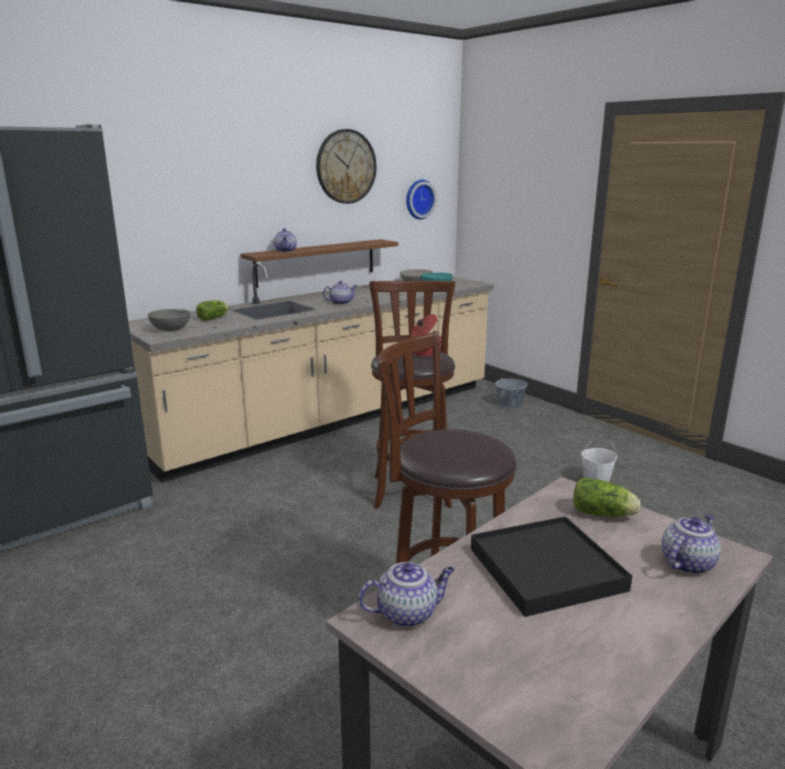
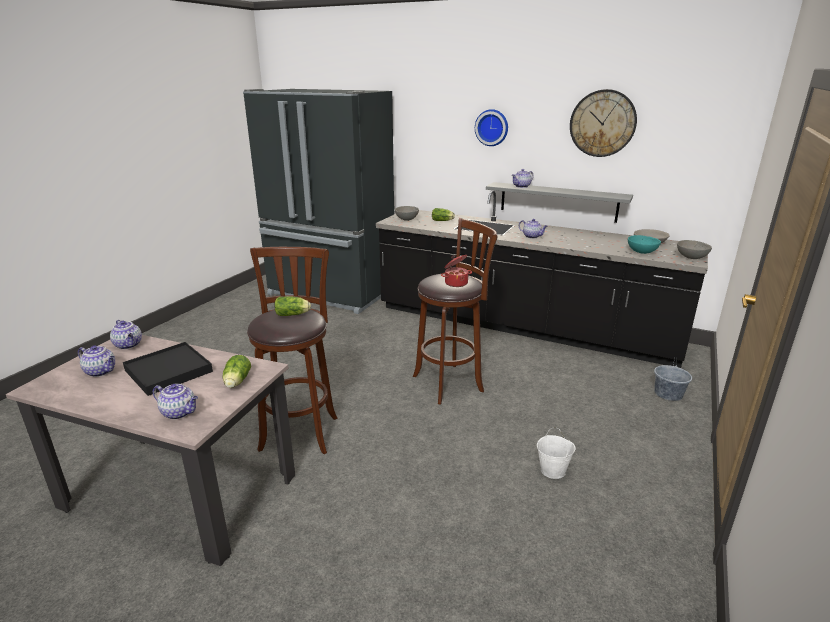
camera: 65 degrees right, 5 degrees up
(316, 262) = (558, 202): brown shelf -> grey shelf
(331, 420) = (522, 326): beige counter -> black counter
(418, 199) = (692, 162): wall clock -> wall clock (492, 127)
(448, 439) = (293, 314): none -> lettuce
(466, 282) = (691, 257): none -> grey bowl
(516, 647) = (101, 371): none -> teapot

